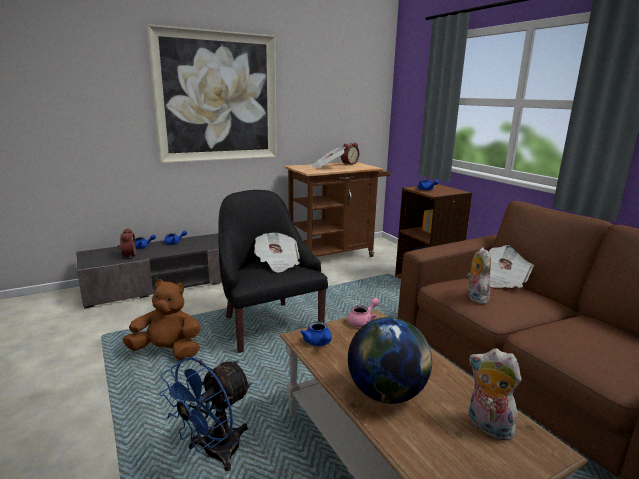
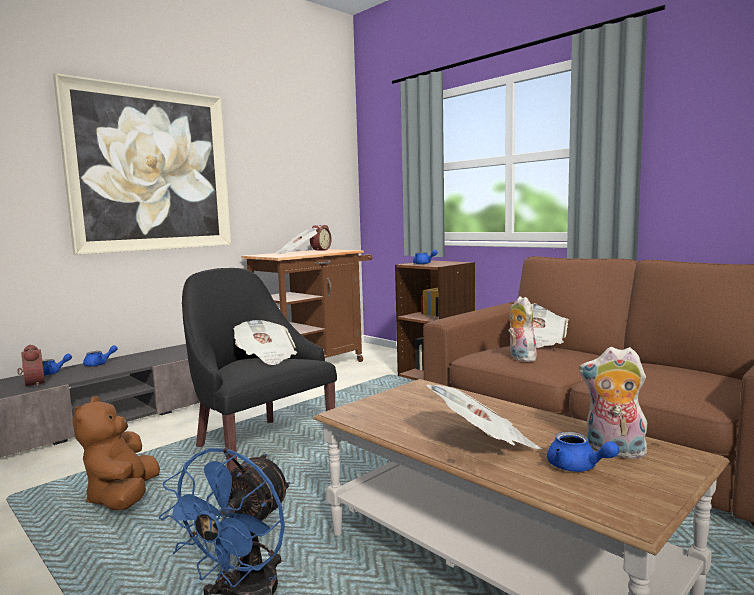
camera: 15 degrees left, 10 degrees down
(167, 351) = (123, 498): brown plush toy -> brown plush toy turned 90 degrees counterclockwise
(318, 343) = (370, 415): blue teapot -> blue teapot (577, 468)
(363, 321) = (411, 390): pink teapot -> none
(387, 393) = (483, 444): globe -> newspaper

